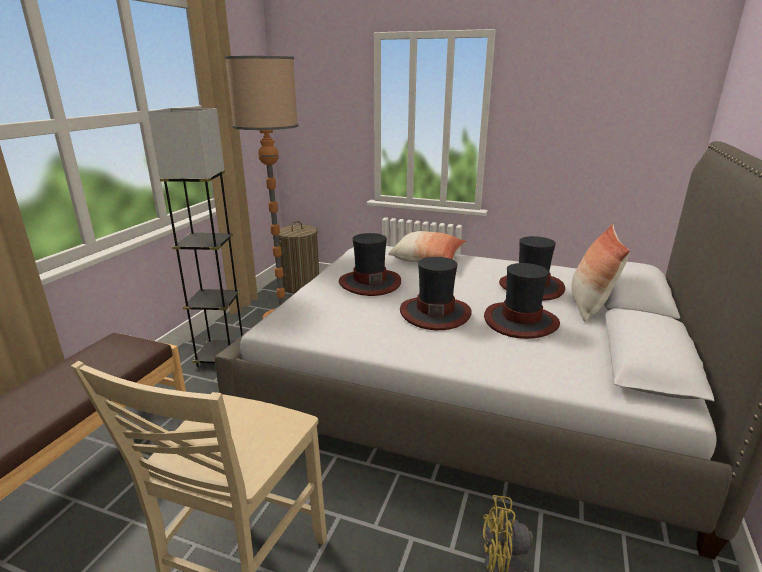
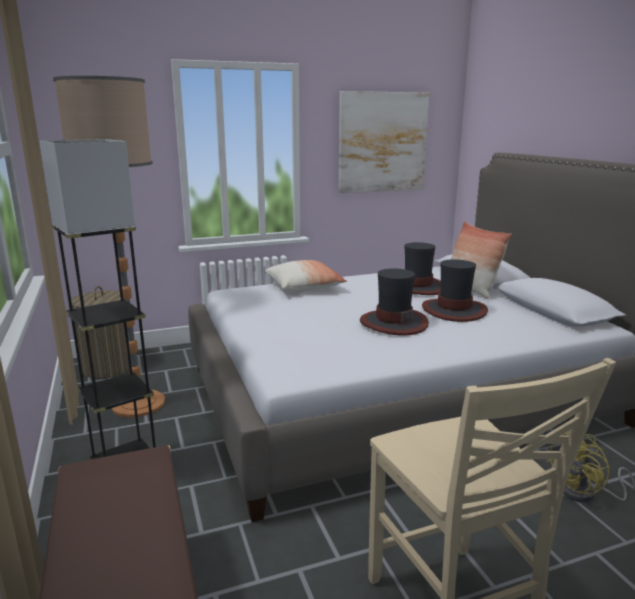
camera: 40 degrees left, 5 degrees down
(369, 283) = (298, 317): hat -> none
(590, 117) = (382, 142): none -> picture

